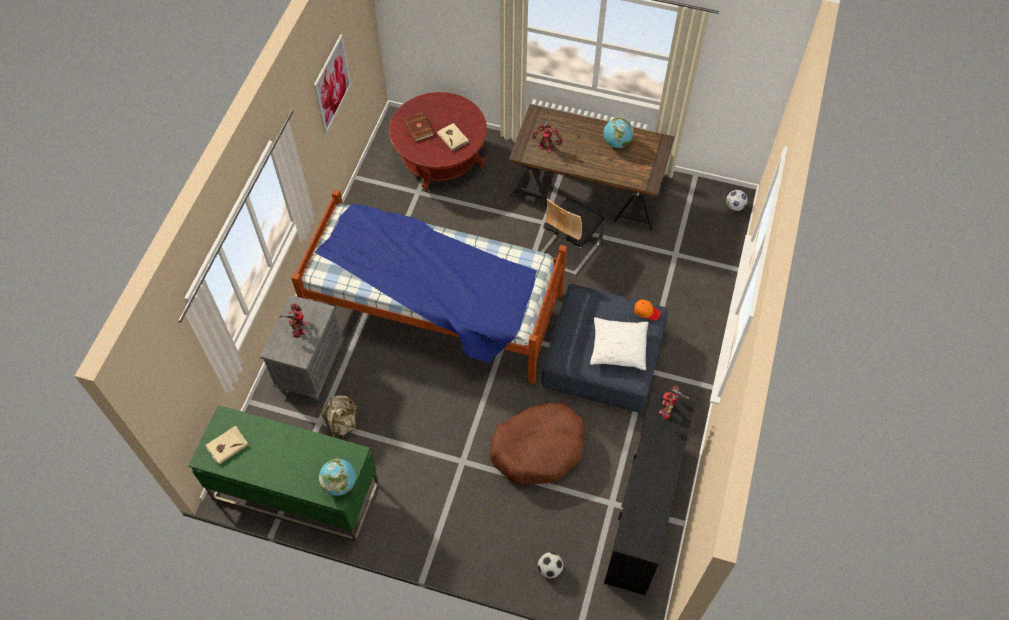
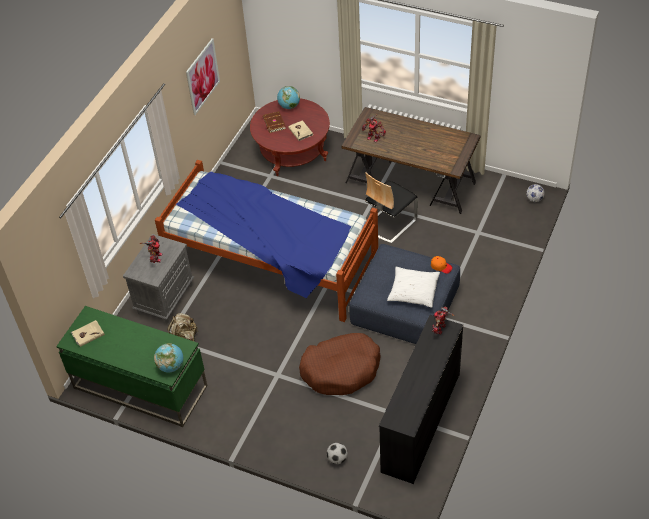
camera: 10 degrees right, 10 degrees down
(616, 143) = (431, 137): globe -> globe (289, 106)

